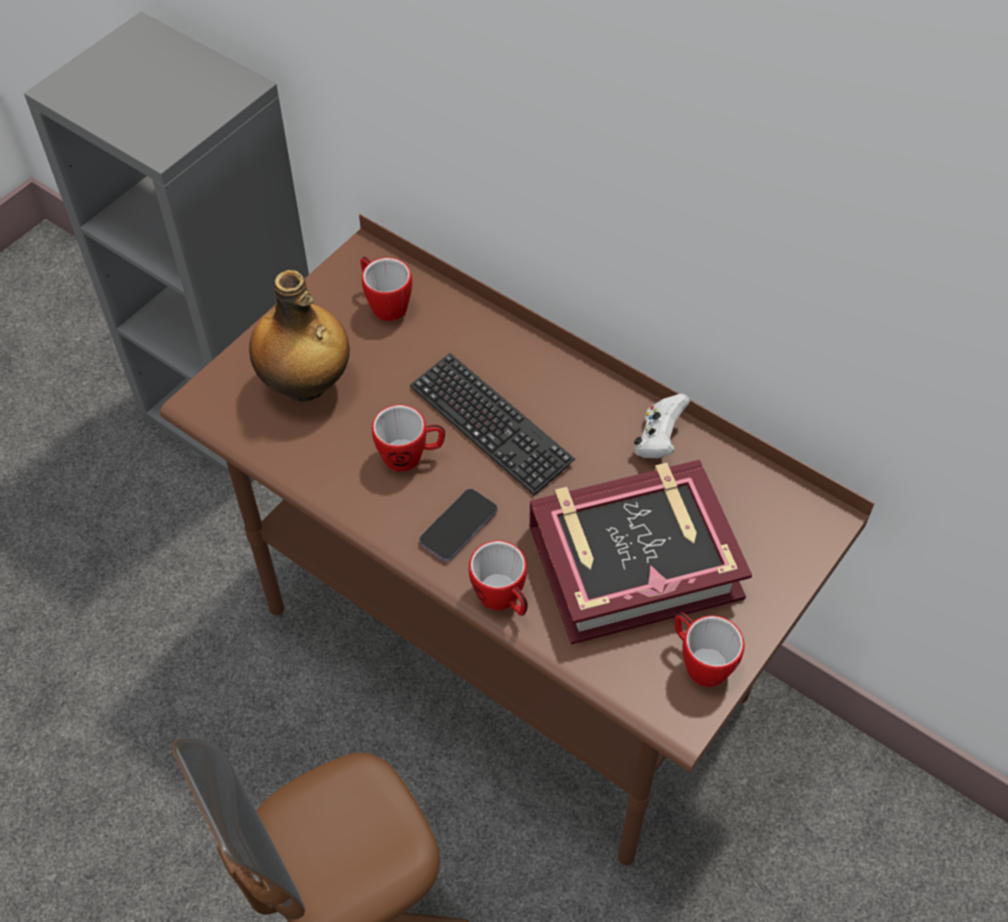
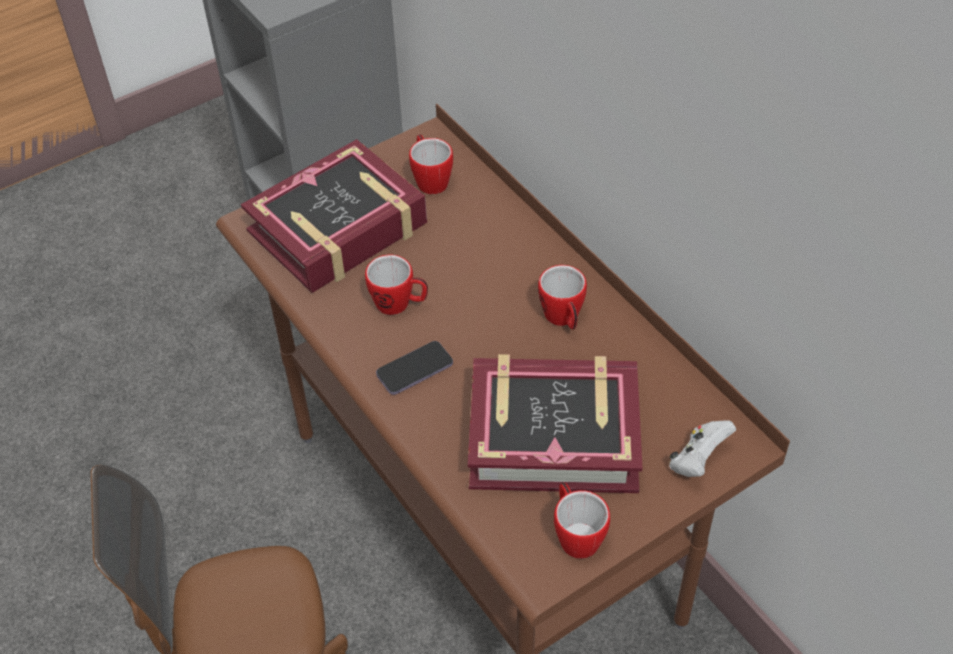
camera: 20 degrees right, 5 degrees down
(306, 385) = (338, 228): bottle -> book
(490, 425) = (477, 295): keyboard -> none
(503, 600) = (427, 438): mug -> mug (563, 319)
(658, 440) = (617, 342): white game controller -> white game controller (697, 460)

